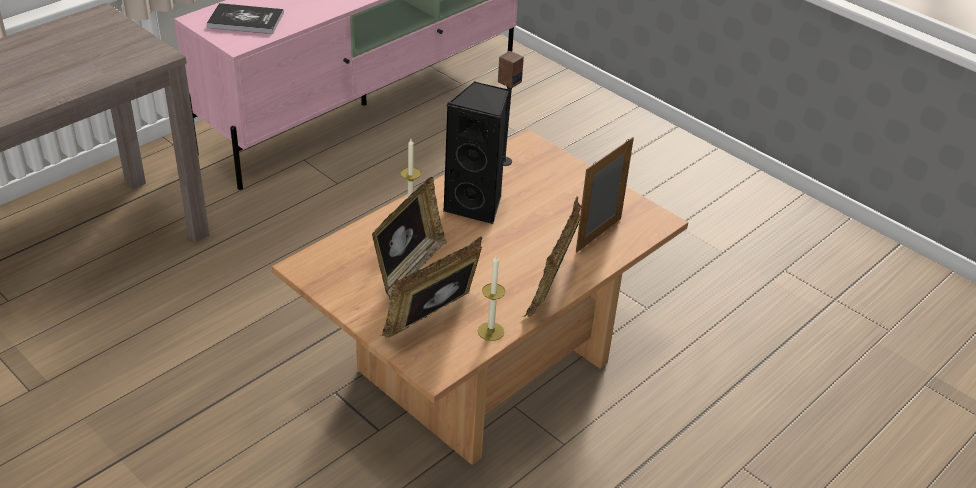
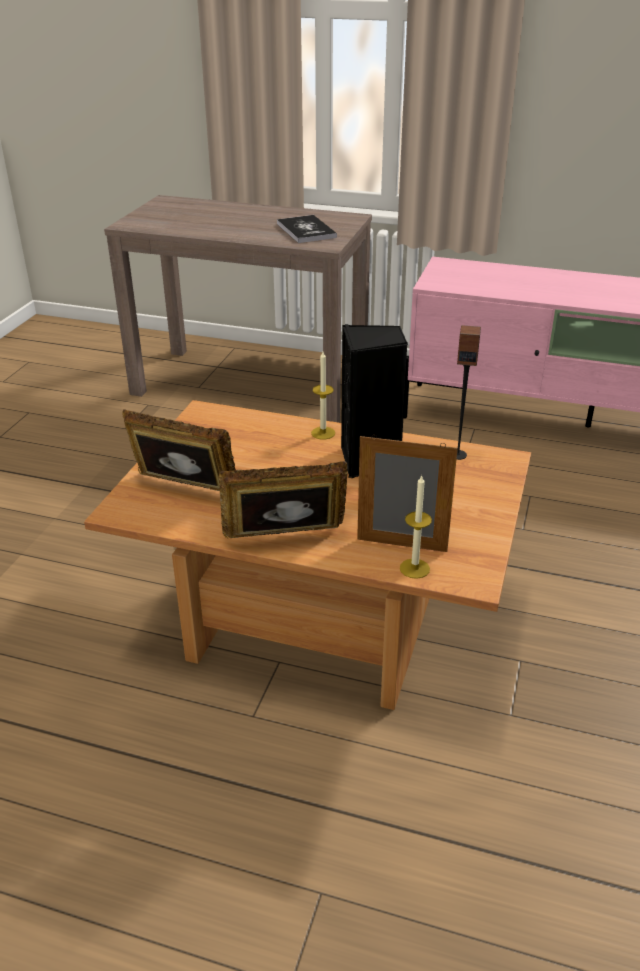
camera: 65 degrees right, 5 degrees down
(245, 20) = (470, 276): book -> book (306, 230)
(408, 268) = (243, 456): picture frame -> none
(490, 331) = (191, 524): candle -> candle (414, 568)

